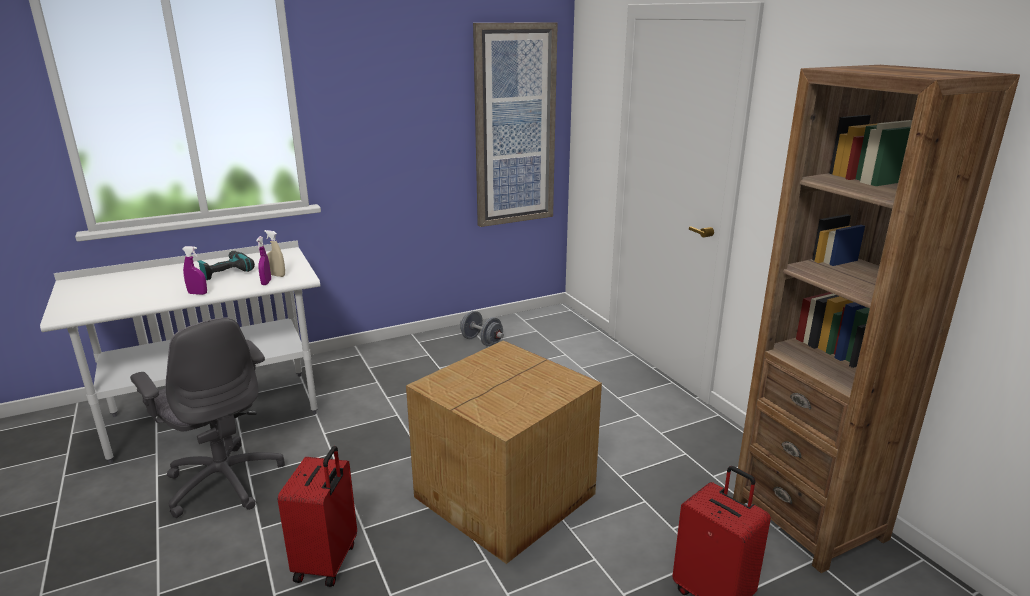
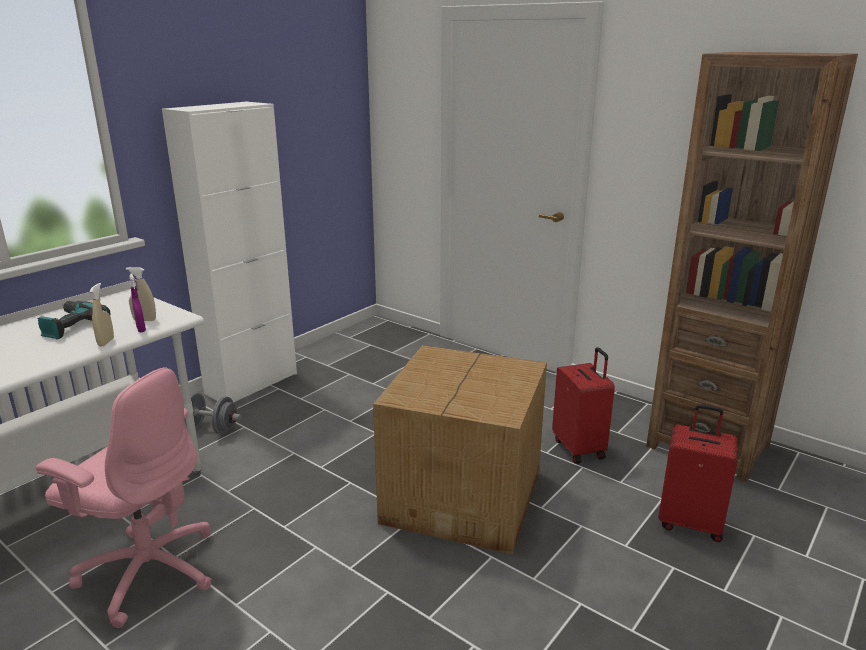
camera: 25 degrees left, 0 degrees up
(198, 293) = (65, 355): purple spray bottle -> none
(224, 480) = (148, 571): grey office chair -> pink office chair
(233, 288) = (106, 342): none -> beige spray bottle
(328, 562) = (341, 611): red suitcase -> red suitcase (580, 448)
(411, 345) = (251, 383): none -> white cabinet
(481, 341) = (324, 365): grey dumbbell -> grey dumbbell (210, 429)
(514, 126) = (323, 136): picture -> none

